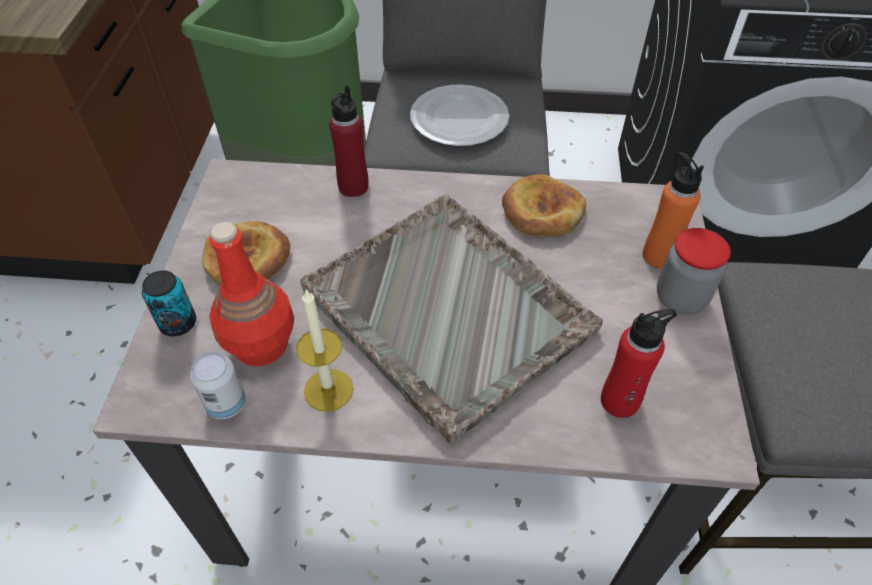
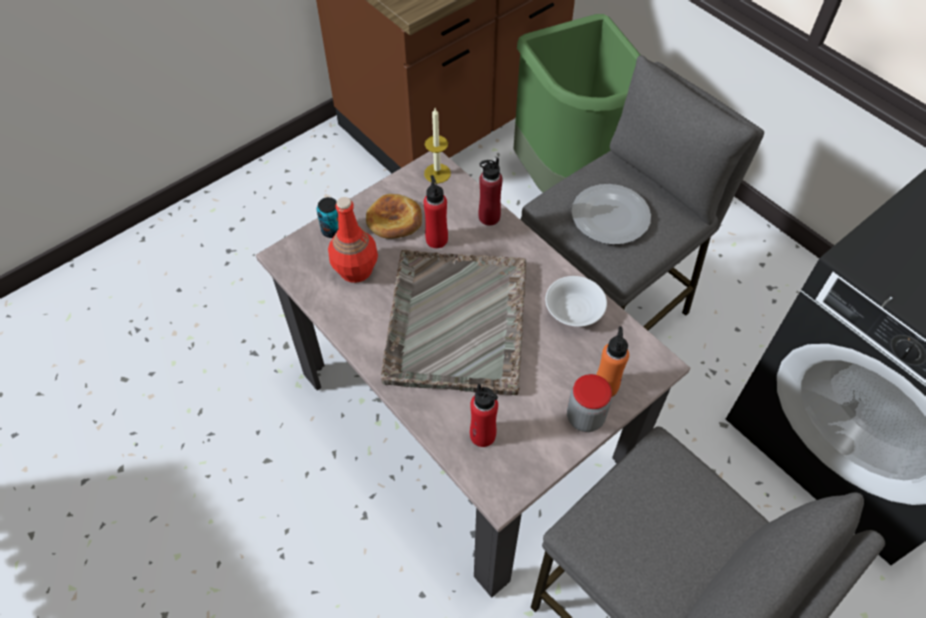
camera: 45 degrees right, 5 degrees up
(226, 404) = (314, 286): can -> none
(322, 245) = (436, 239): none -> red bottle
(328, 390) = (360, 315): candle -> candle (437, 173)
(542, 211) = (573, 309): bread -> white bowl

